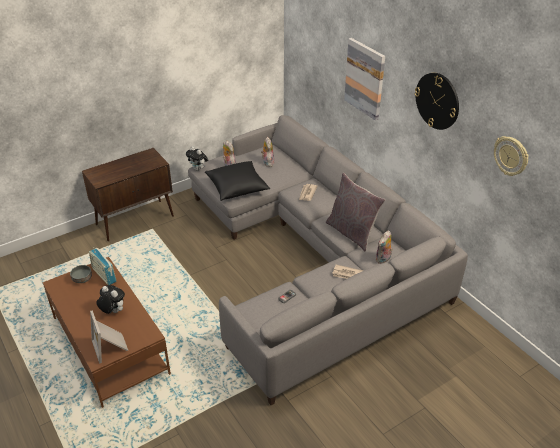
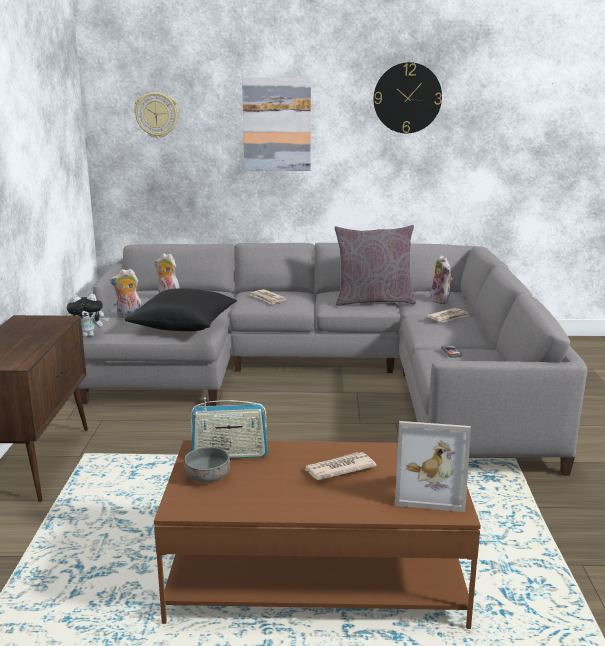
camera: 55 degrees left, 20 degrees down
(113, 311) = (338, 468): plush toy -> newspaper
(511, 156) = (522, 113): wall clock -> wall clock (156, 115)

